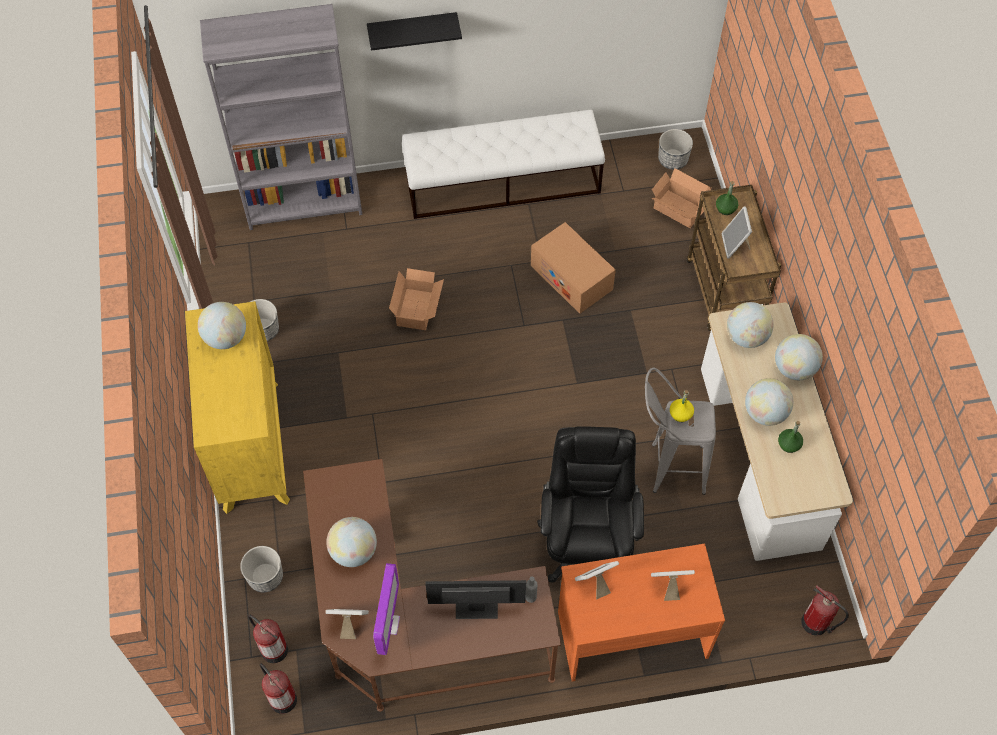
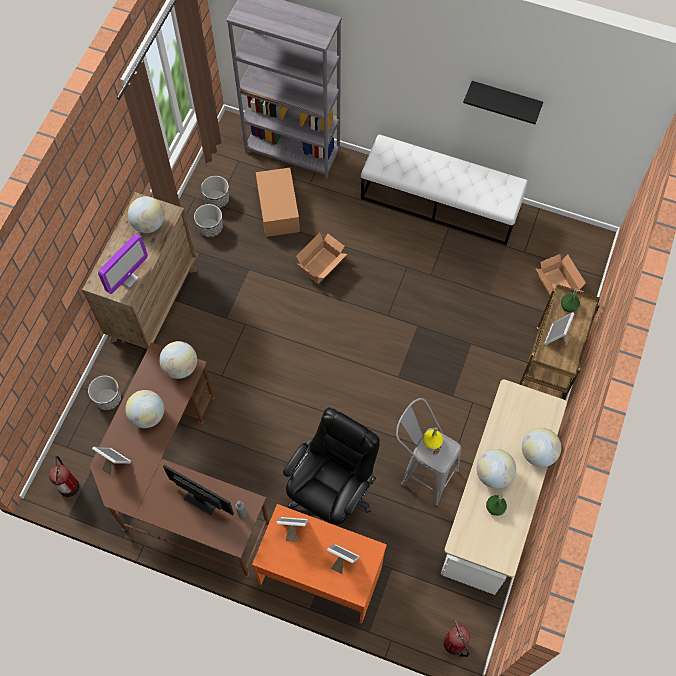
camera: 30 degrees right, 5 degrees up
(250, 445) = (153, 304): yellow dresser -> brown dresser
(273, 648) = (83, 449): fire extinguisher -> none
(387, 624) = (137, 477): monitor -> monitor (128, 278)
(412, 30) = (400, 61): black shelf -> black shelf (505, 100)
(571, 277) = (444, 297): cardboard box -> cardboard box (278, 209)
(673, 160) = (577, 246): planter -> planter (217, 200)
(746, 337) = (518, 410): globe -> globe (180, 367)

